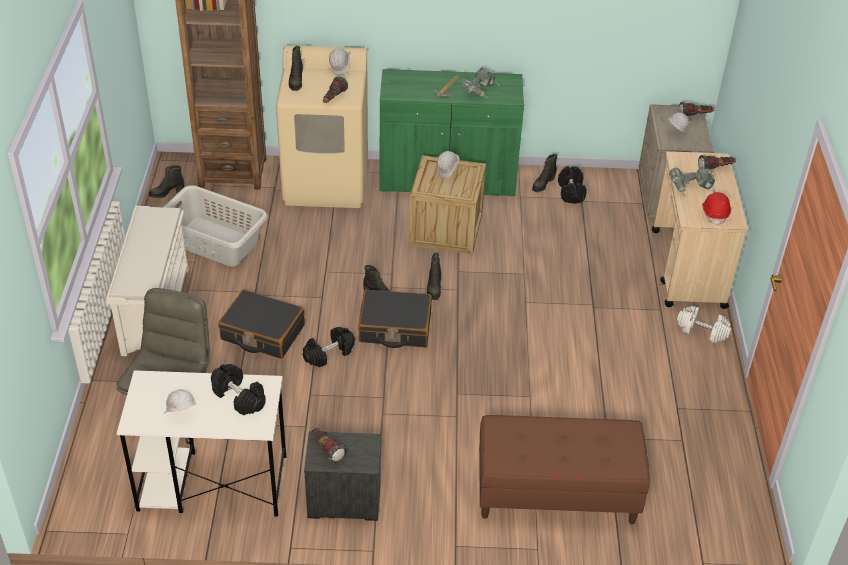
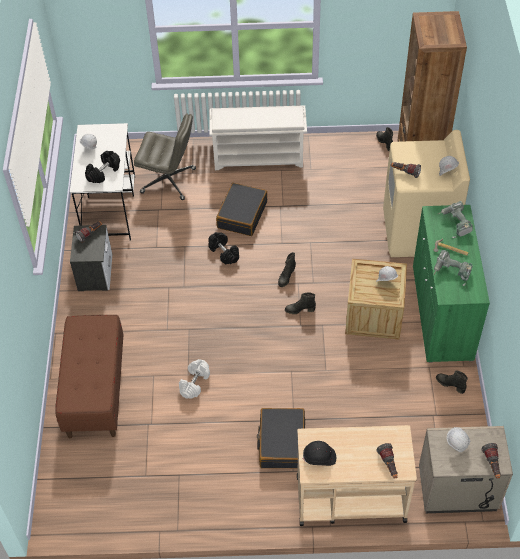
camera: 90 degrees right, 10 degrees up
(215, 243) = (333, 177): grey laundry basket -> none
(296, 82) = (423, 148): black boot -> none
(395, 327) = (254, 288): black suitcase -> black suitcase (281, 443)
(571, 192) = (444, 407): black dumbbell -> none
(691, 189) = (353, 441): power drill -> power drill (454, 224)
(702, 331) = (268, 502): white dumbbell -> white dumbbell (194, 383)
(715, 213) = (319, 457): red hard hat -> black hard hat

